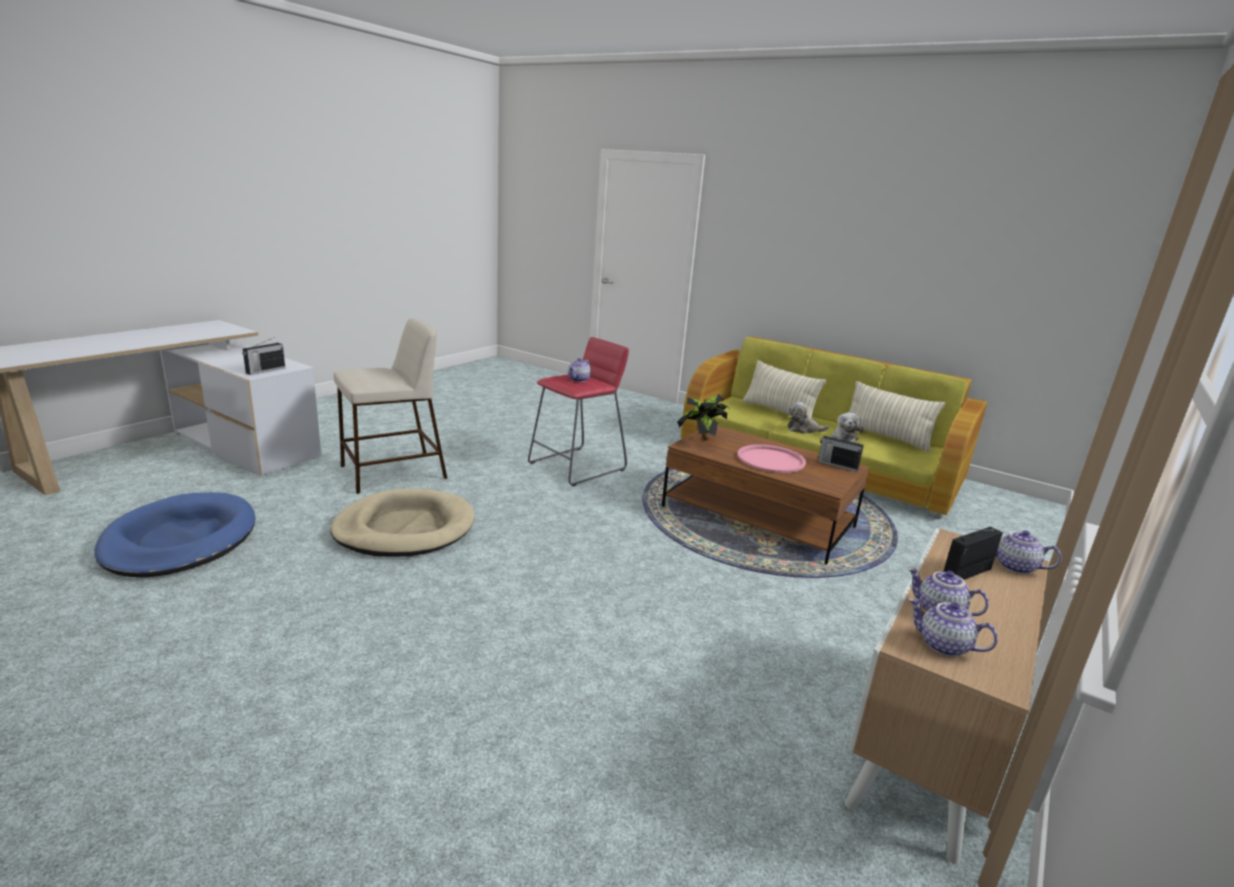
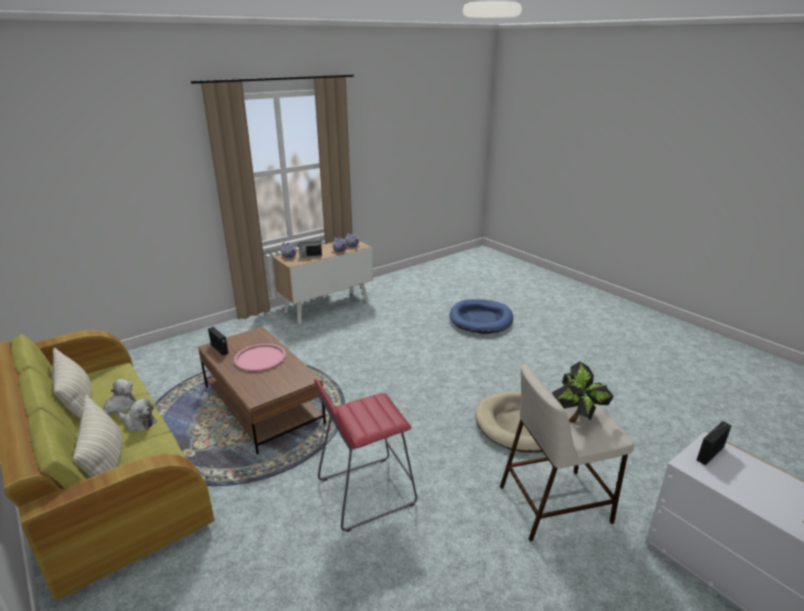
camera: 160 degrees left, 5 degrees up
(180, 540) = (670, 432): blue dog bed -> blue dog bed (481, 319)
(579, 379) = (366, 416): teapot -> none
(702, 441) = (288, 383): potted plant -> potted plant (578, 418)

